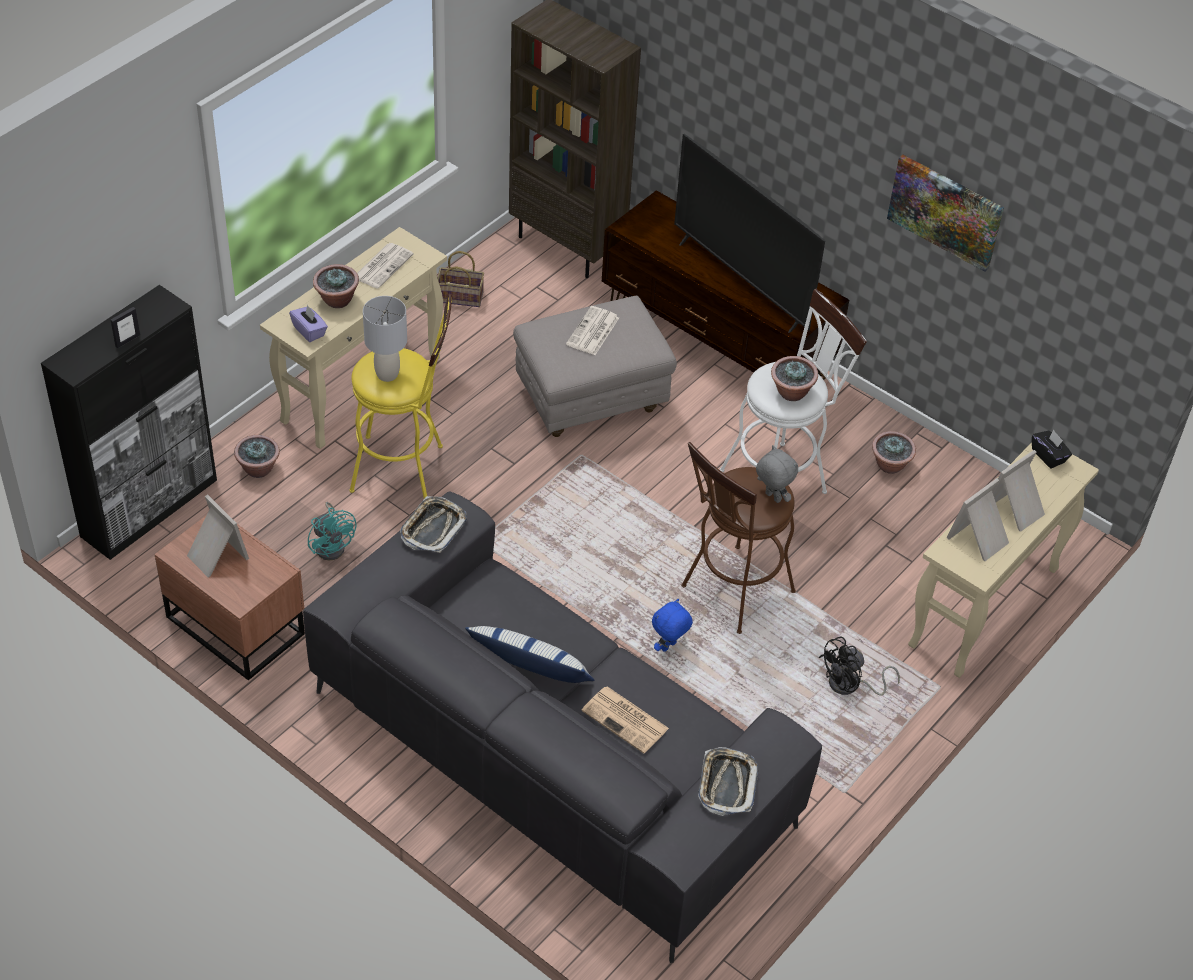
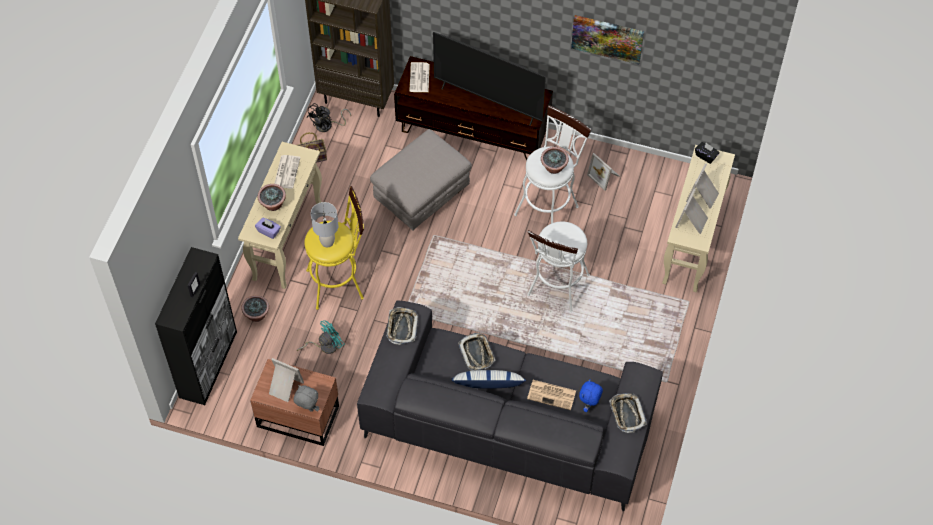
camera: 20 degrees left, 10 degrees up
(332, 545) = (325, 346): turquoise fan -> turquoise fan turned 75 degrees counterclockwise
(538, 617) = (477, 353): none -> tray
(593, 332) = (418, 164): newspaper -> newspaper (419, 78)
(669, 647) = (538, 334): blue plush toy -> blue plush toy (589, 405)
(731, 594) = (556, 289): brown stool -> white stool
(772, 497) = (574, 238): grey plush toy -> grey plush toy (307, 409)
(850, 685) = (643, 319): black fan -> black fan (327, 126)
(890, 465) = (605, 176): potted plant -> picture frame

